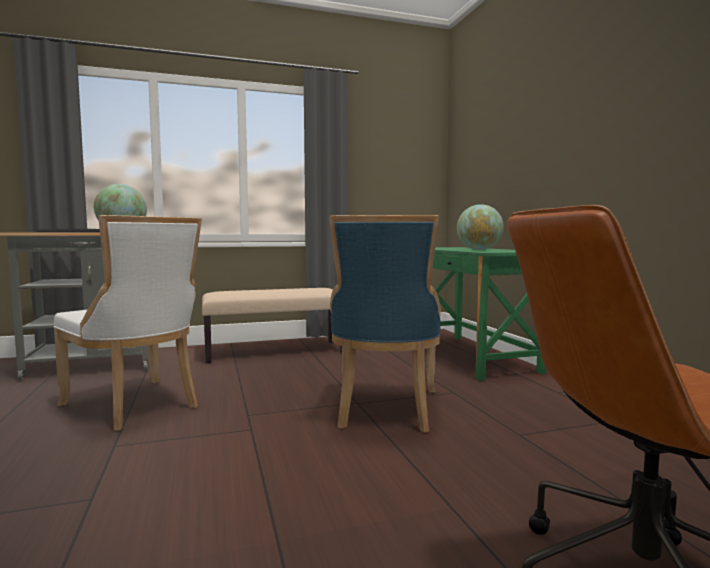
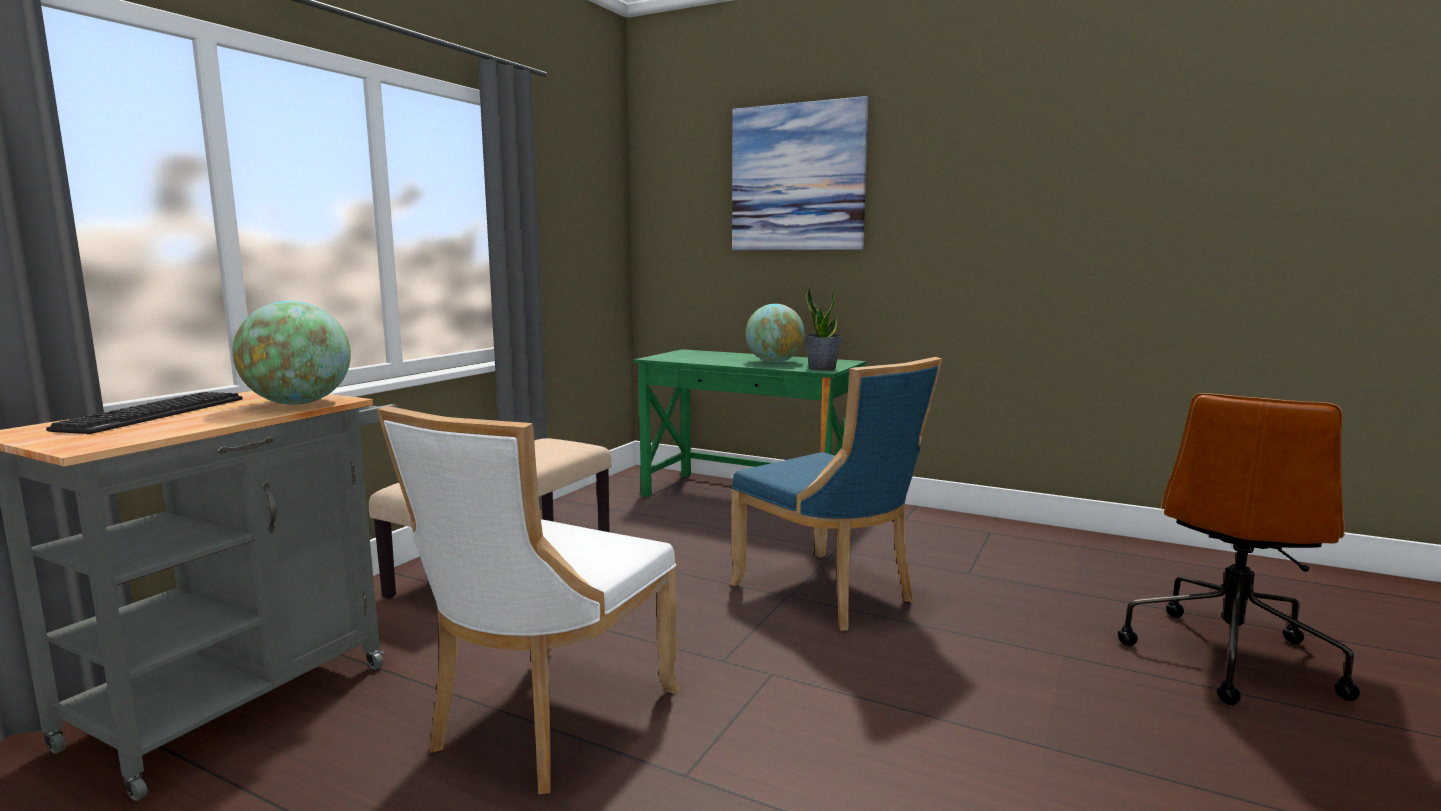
camera: 45 degrees left, 5 degrees up
(135, 406) = (546, 721): white chair -> white chair turned 120 degrees clockwise
(490, 251) = (822, 368): none -> potted plant
(523, 108) = (797, 177): none -> picture

